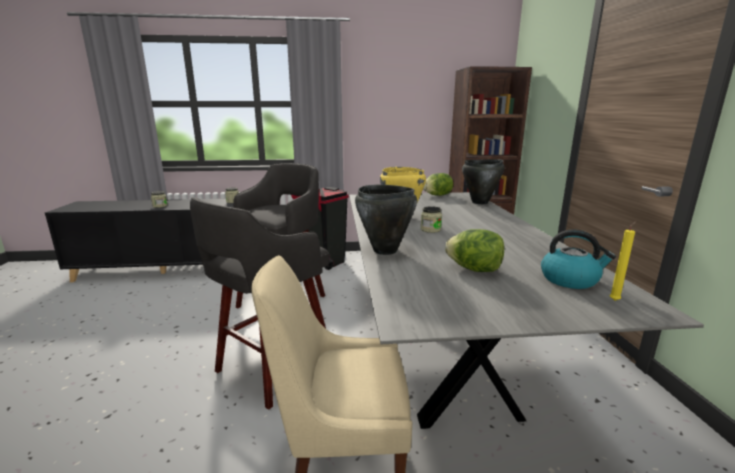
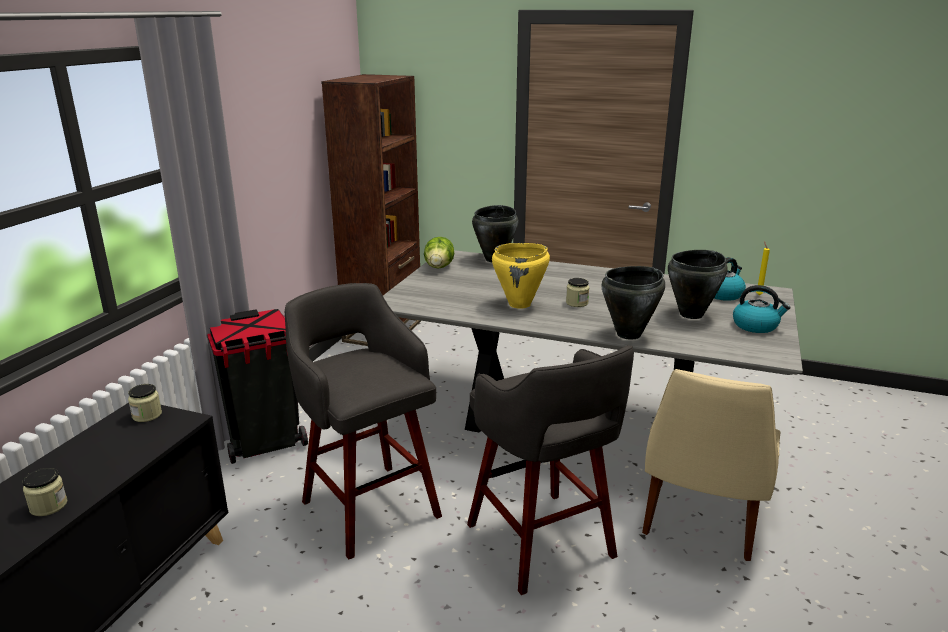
camera: 65 degrees left, 5 degrees up
(474, 269) = (692, 314): lettuce -> black cooking pot
(494, 304) = (756, 326): none -> kettle

